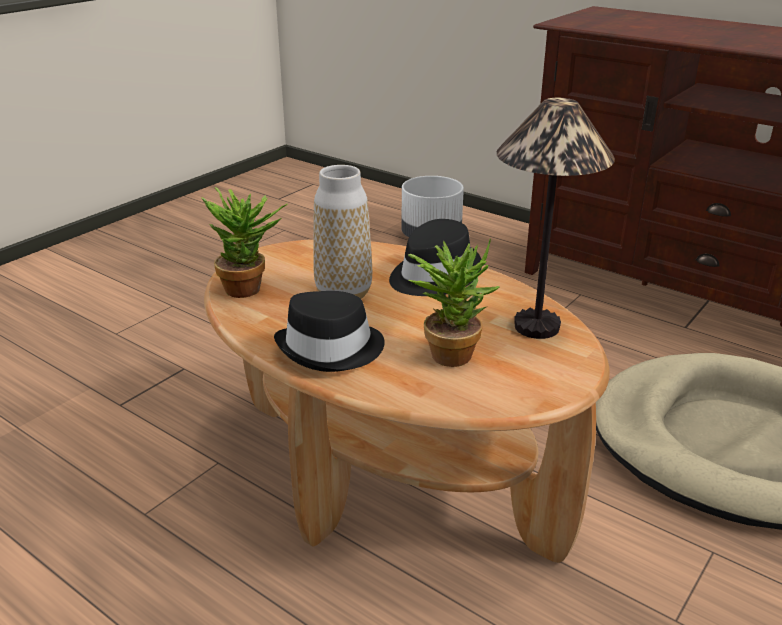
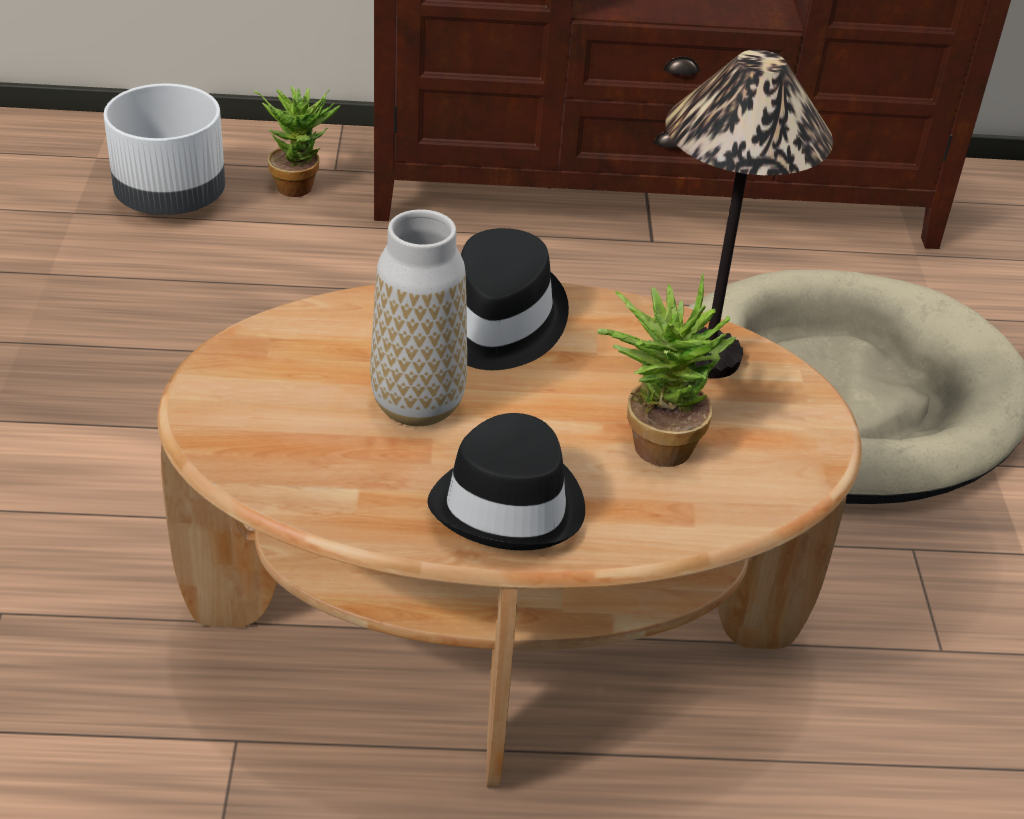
camera: 40 degrees left, 10 degrees up
(250, 289) = (272, 452): potted plant -> potted plant (300, 184)

